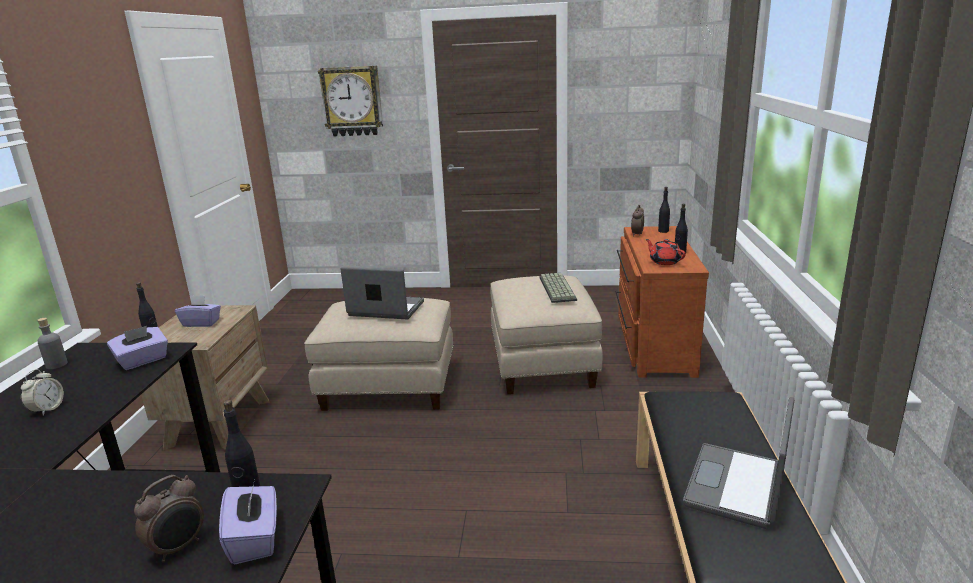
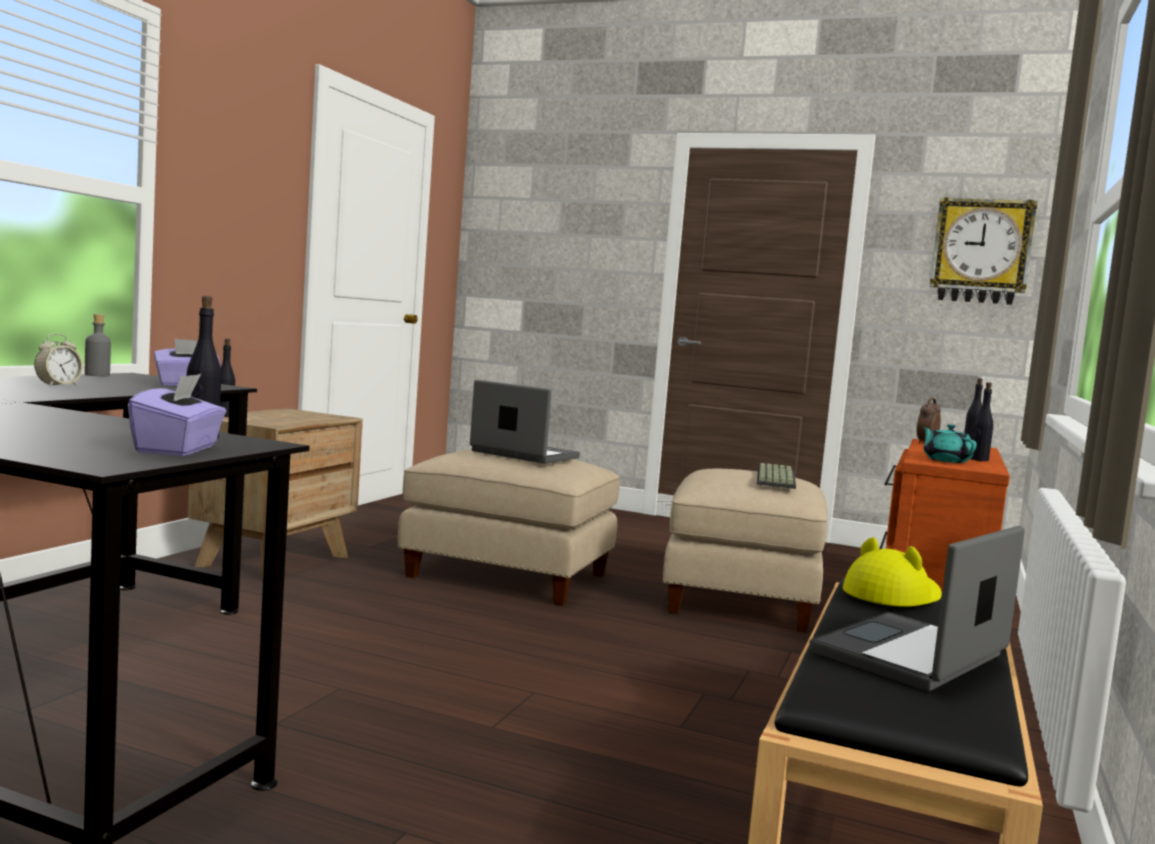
camera: 15 degrees right, 15 degrees down
(179, 548) = (94, 440): alarm clock -> none
(201, 323) = (288, 416): purple tissue box -> none
(352, 101) = (571, 240): wall clock -> wall clock (981, 251)
(664, 262) = (946, 460): red teapot -> turquoise teapot
(688, 411) = (892, 595): none -> yellow hat

